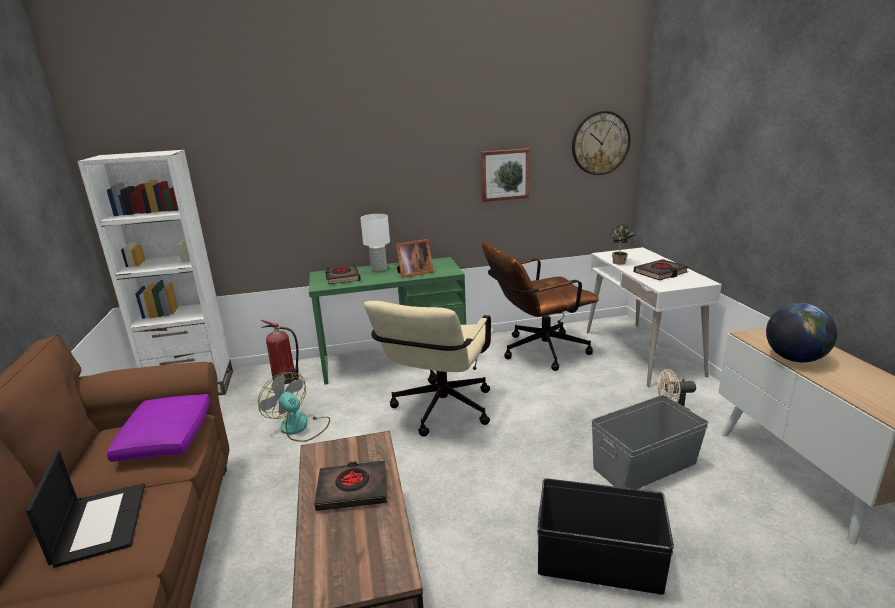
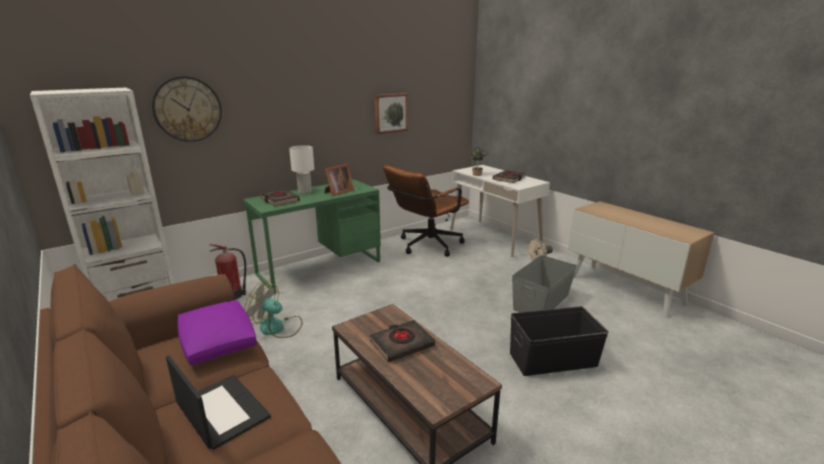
camera: 25 degrees left, 0 degrees up
(439, 412) = (385, 296): beige office chair -> none
(600, 143) = (451, 90): wall clock -> wall clock (187, 109)
(795, 358) = (618, 218): globe -> none

